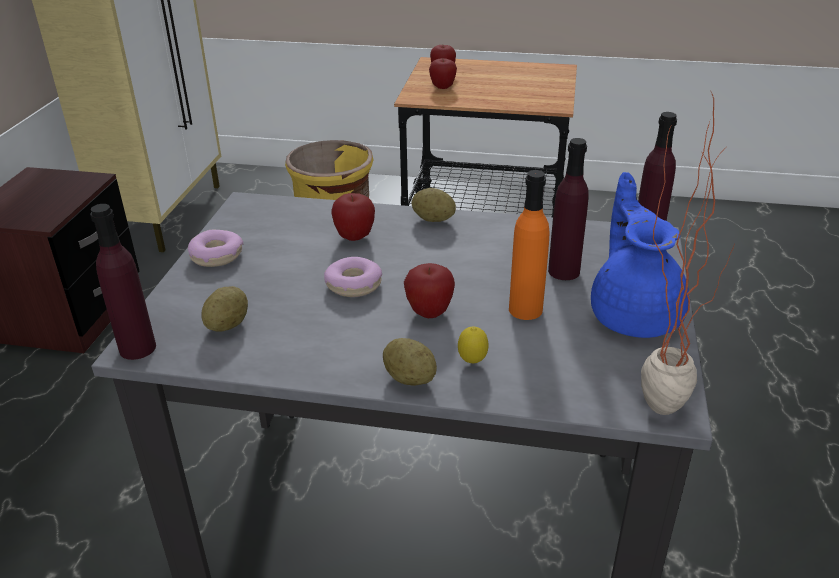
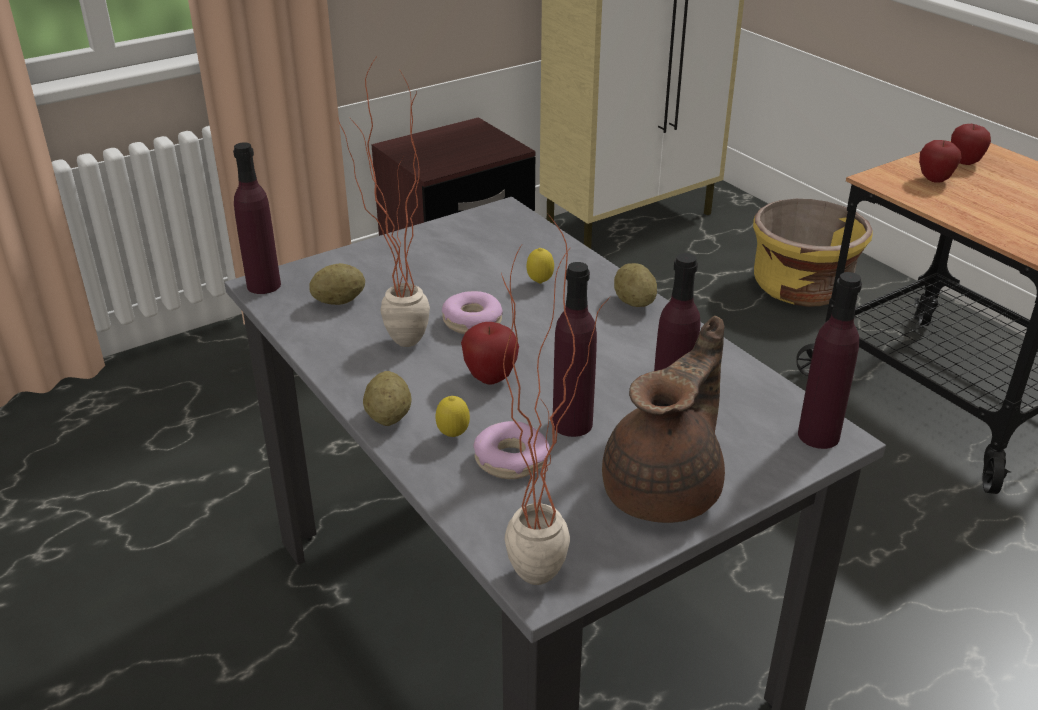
camera: 45 degrees right, 0 degrees up
(217, 256) = (415, 244): donut -> donut (511, 460)
(328, 331) = (393, 346): none -> potted plant
(354, 237) = (540, 283): apple -> lemon
(525, 309) = (572, 424): orange bottle -> purple bottle
(634, 314) = (666, 490): blue teapot -> brown teapot

